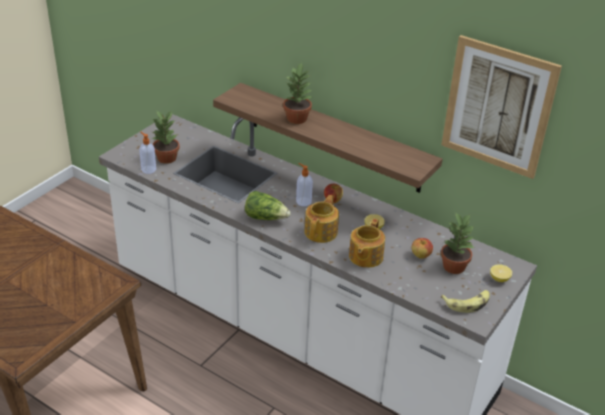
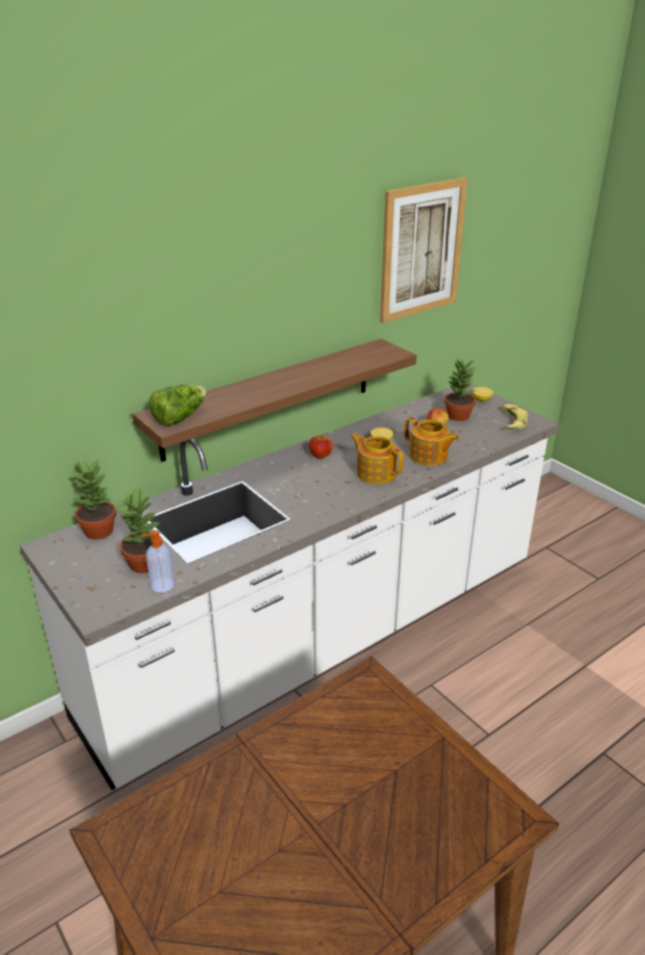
camera: 70 degrees left, 5 degrees down
(265, 217) = (331, 504): lettuce -> lettuce (179, 417)
(297, 118) = (255, 391): potted plant -> potted plant (99, 530)
(303, 201) = (312, 474): soap dispenser -> none

